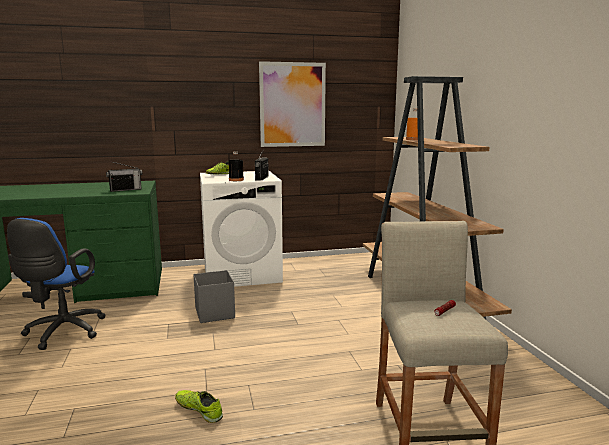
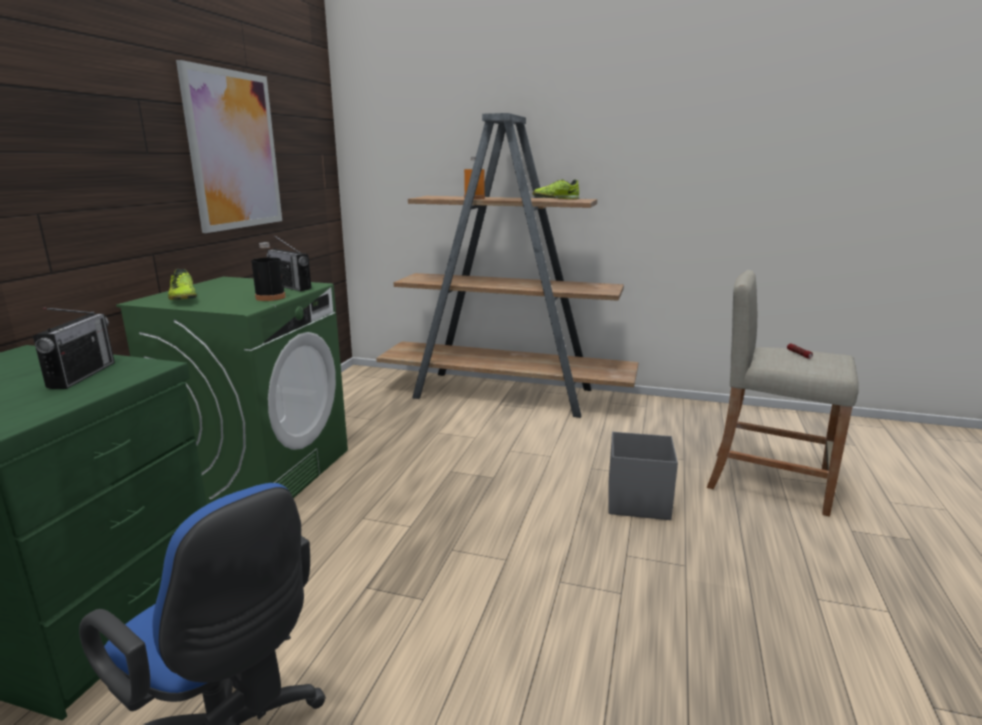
camera: 60 degrees left, 5 degrees up
(199, 410) = (668, 610): shoe -> shoe (555, 199)
(215, 313) = (381, 531): grey storage box -> grey storage box (637, 501)
(242, 273) = (260, 471): white washing machine -> green washing machine

